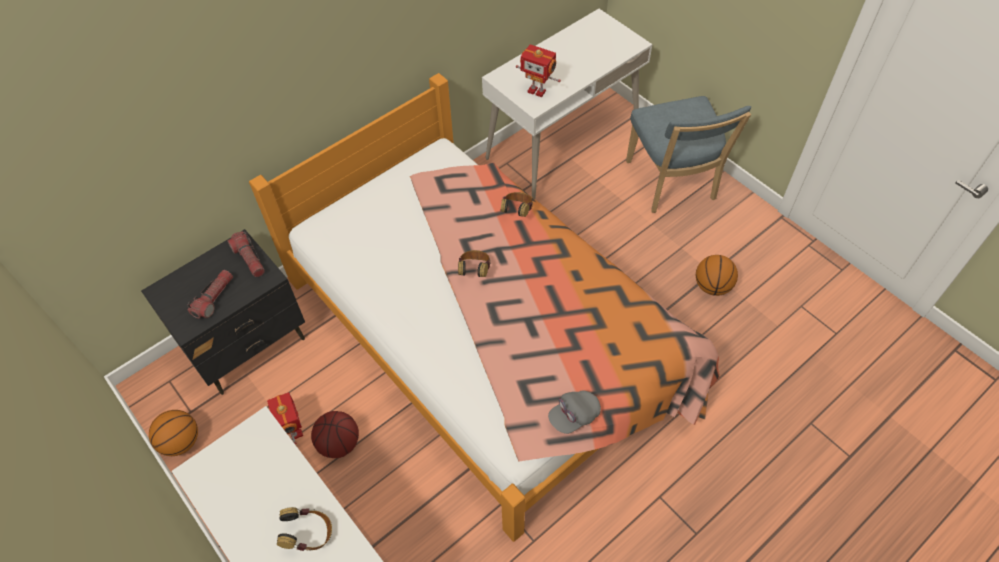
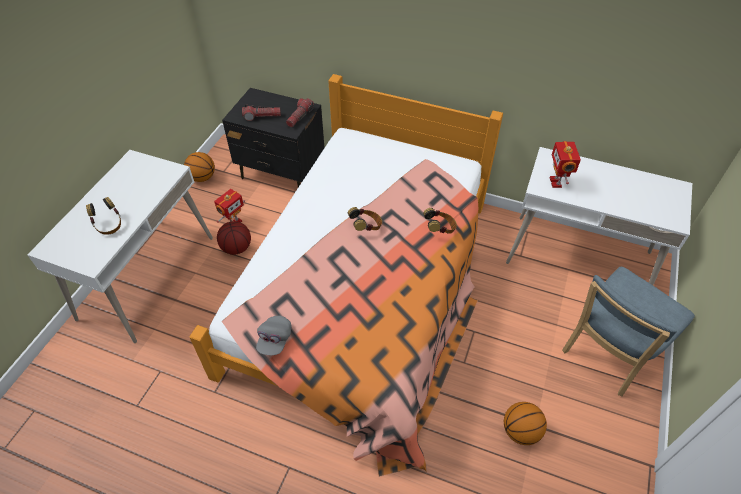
camera: 60 degrees right, 5 degrees down
(574, 416) = (275, 340): grey cap -> grey cap turned 105 degrees counterclockwise

